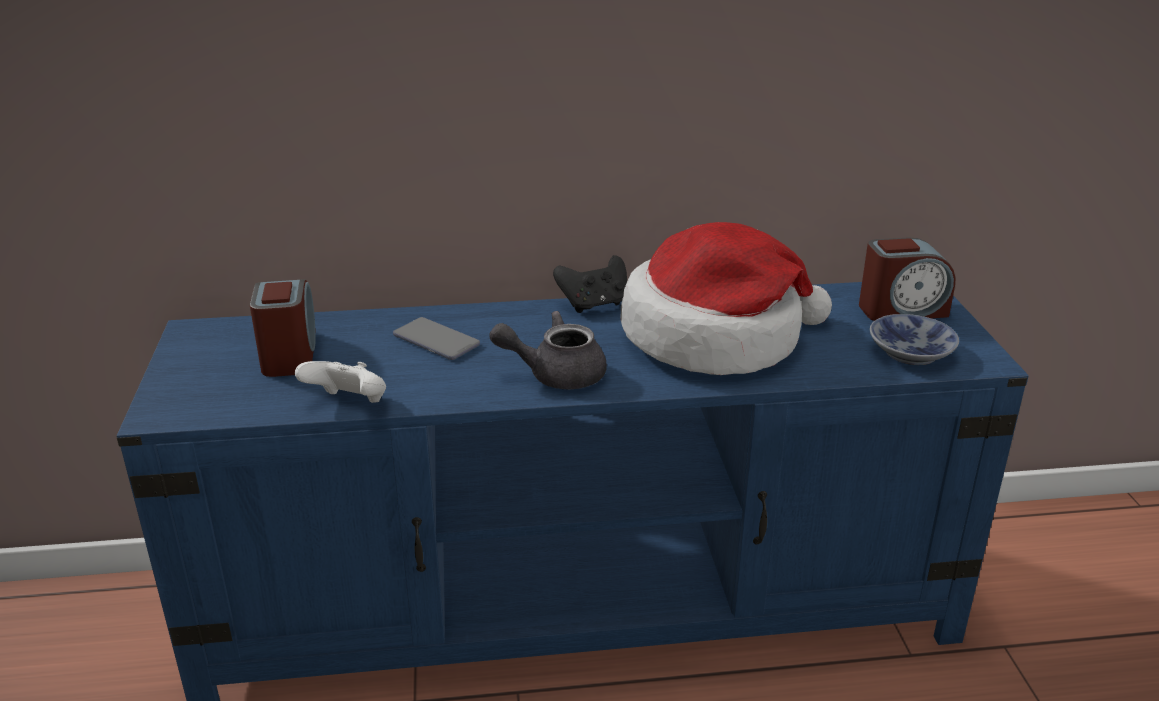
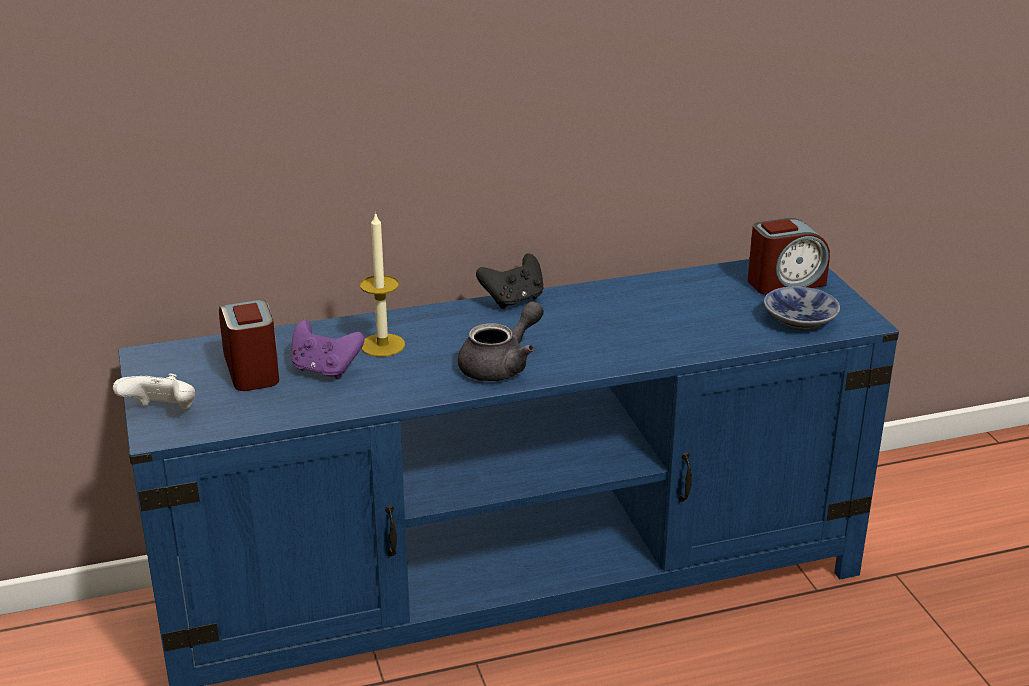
camera: 10 degrees left, 0 degrees up
(349, 404) = (328, 408): white game controller -> white game controller (162, 412)
(364, 361) = (325, 370): none -> purple game controller
(436, 340) = (382, 345): phone -> candle
(555, 374) = (501, 365): grey teapot -> grey teapot turned 150 degrees clockwise
(716, 337) = (631, 320): hat -> none

